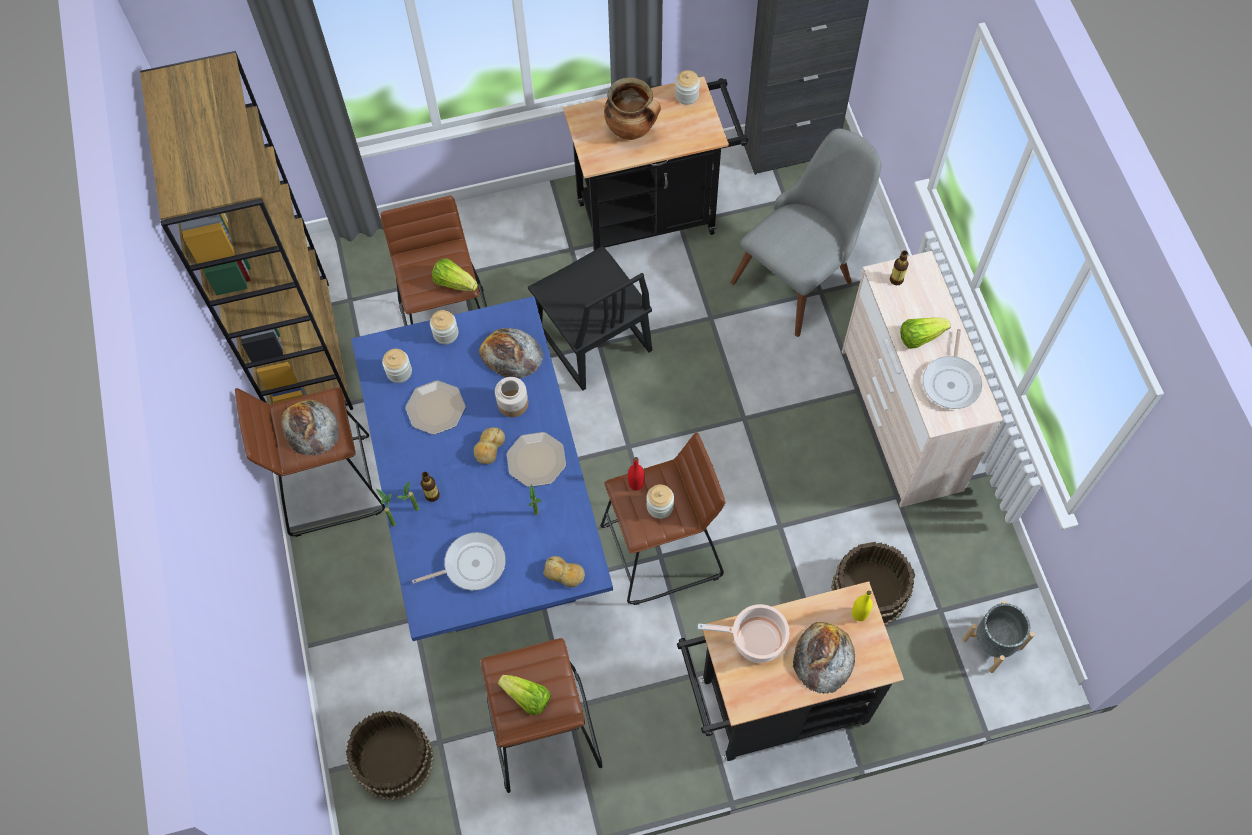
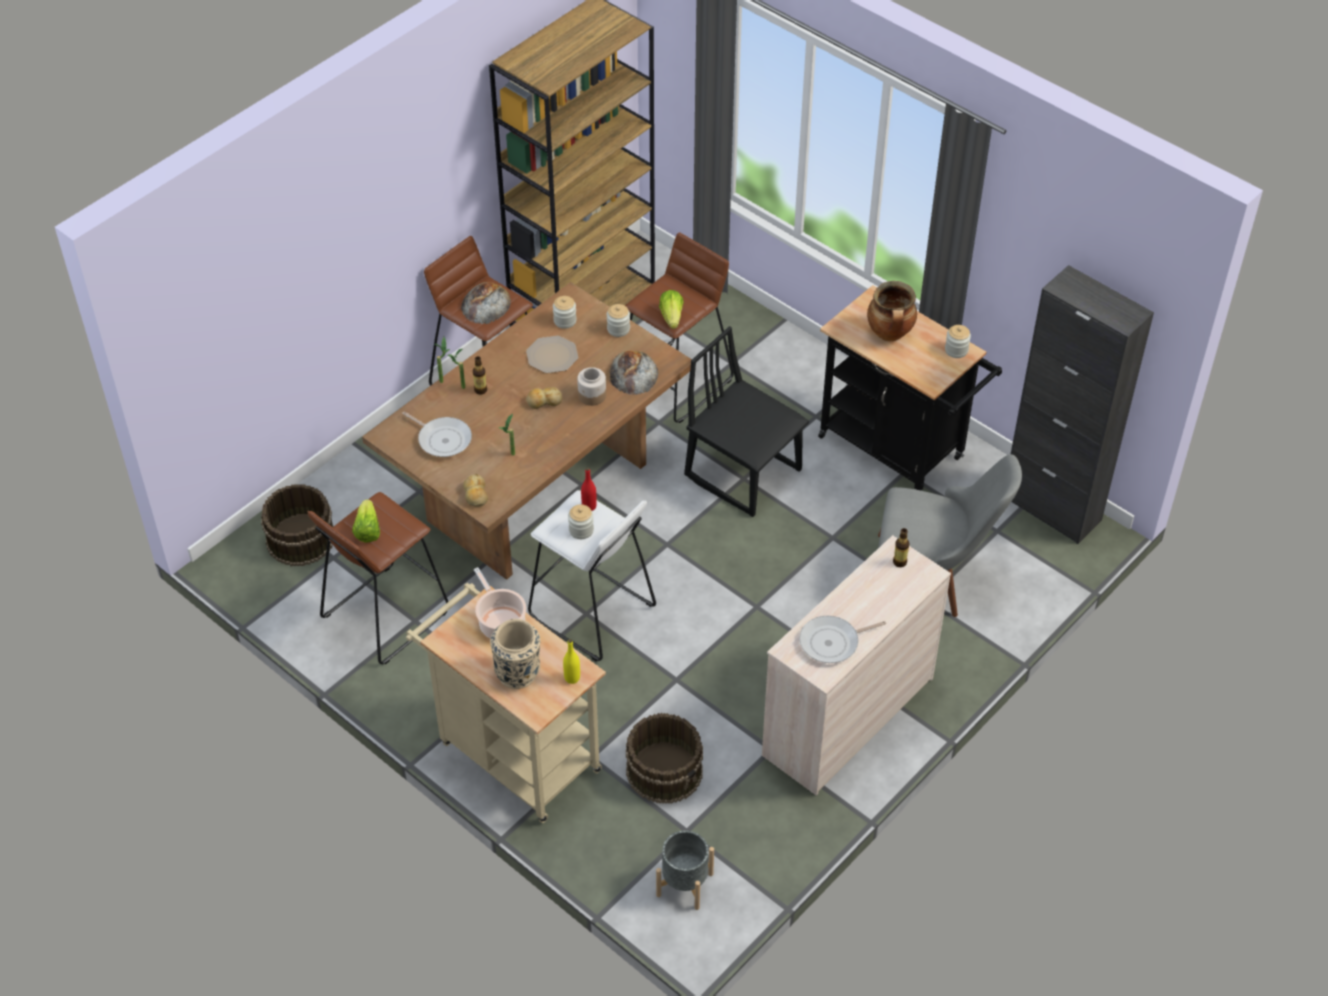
camera: 55 degrees right, 15 degrees down
(491, 516) = (537, 491): blue dining table -> brown dining table
(537, 460) = (556, 432): plate -> none
(592, 340) = (743, 472): black chair -> black chair turned 105 degrees clockwise
(662, 551) = (592, 613): brown stool -> white stool
(773, 705) = (512, 752): black cart -> beige cart
(823, 657) = (518, 672): bread -> beige vase
(920, 337) = (857, 602): lettuce -> none

